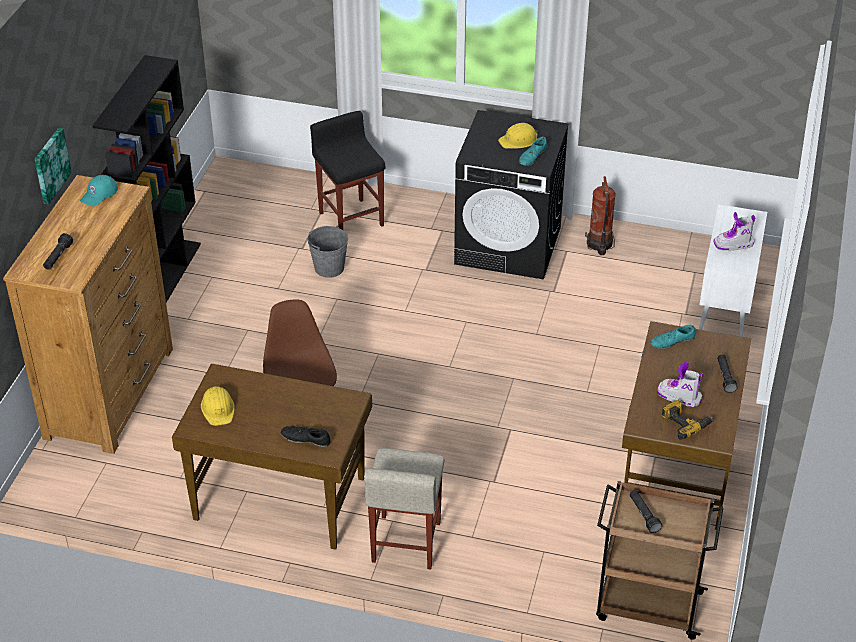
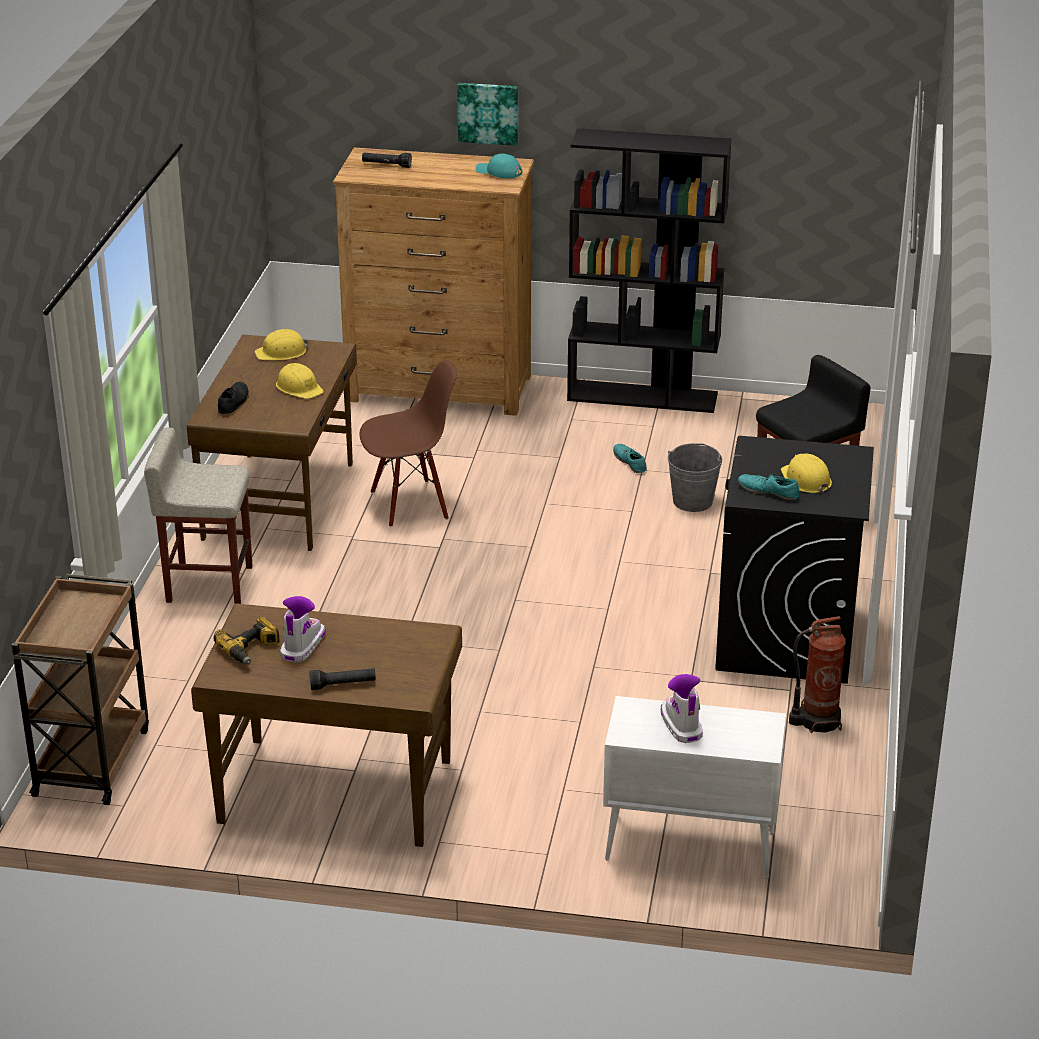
camera: 85 degrees right, 10 degrees down
(288, 398) = (299, 388): none -> yellow hard hat
(643, 515) = (82, 610): black flashlight -> none
(672, 341) = (416, 642): turquoise shoe -> turquoise shoe (630, 462)

